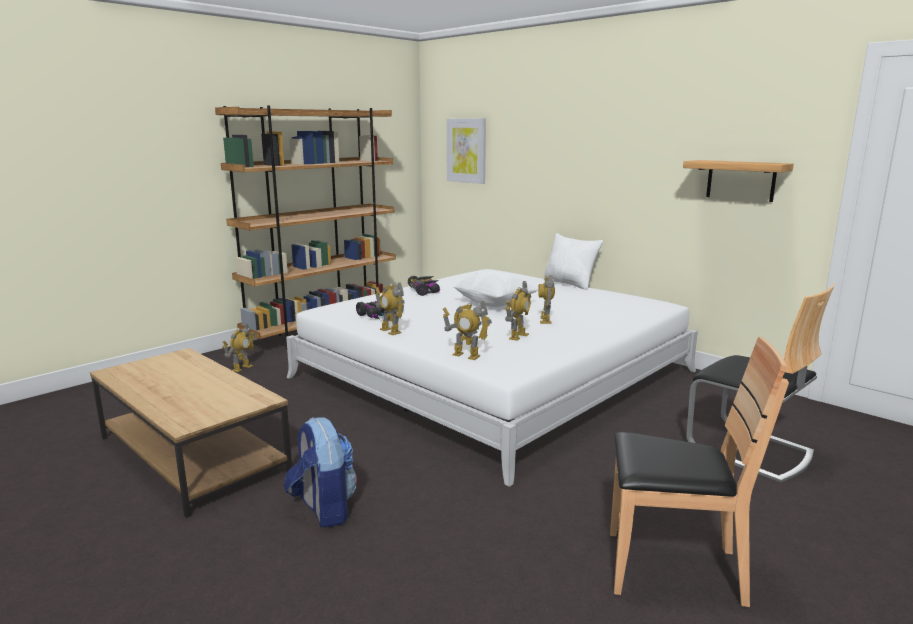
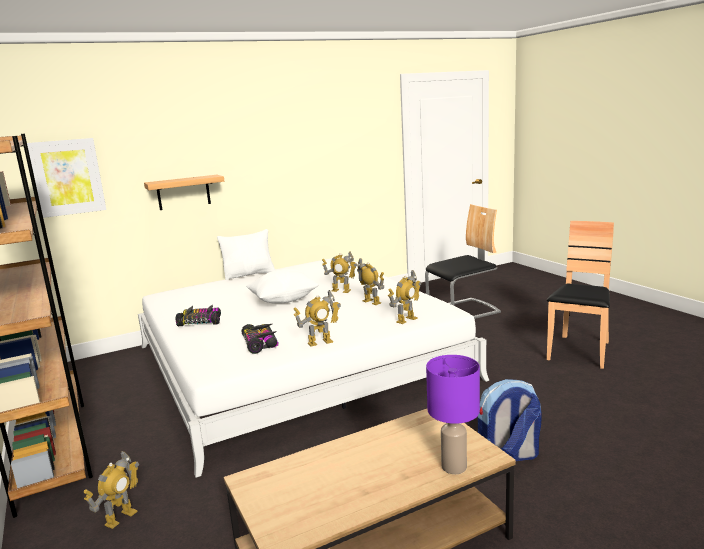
camera: 70 degrees left, 0 degrees up
(173, 413) = (453, 466): none -> purple table lamp
(242, 368) = (120, 518): toy robot -> toy robot turned 75 degrees clockwise
(740, 180) = (351, 162): shelf -> shelf (183, 192)

